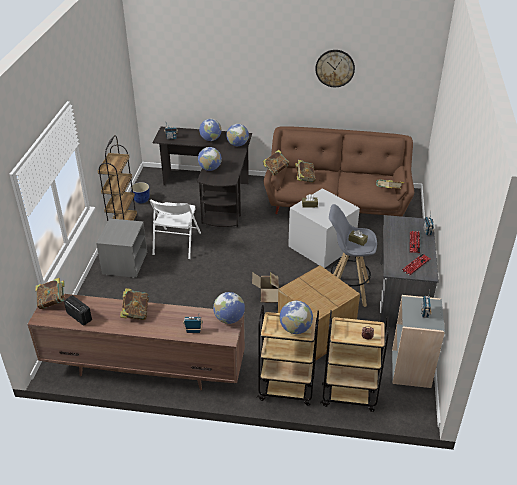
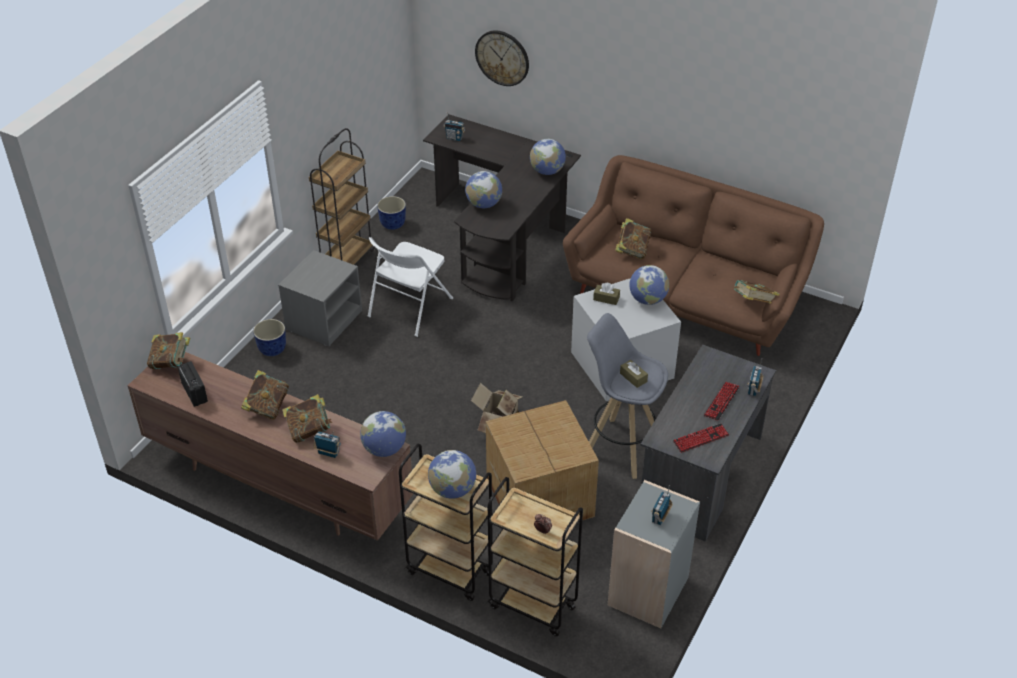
camera: 20 degrees right, 5 degrees up
(99, 288) = (272, 350): none -> planter
(210, 139) = (511, 153): globe -> globe (647, 299)
(276, 170) = (589, 227): book -> book (309, 430)
(335, 68) = (712, 84): wall clock -> wall clock (502, 57)

